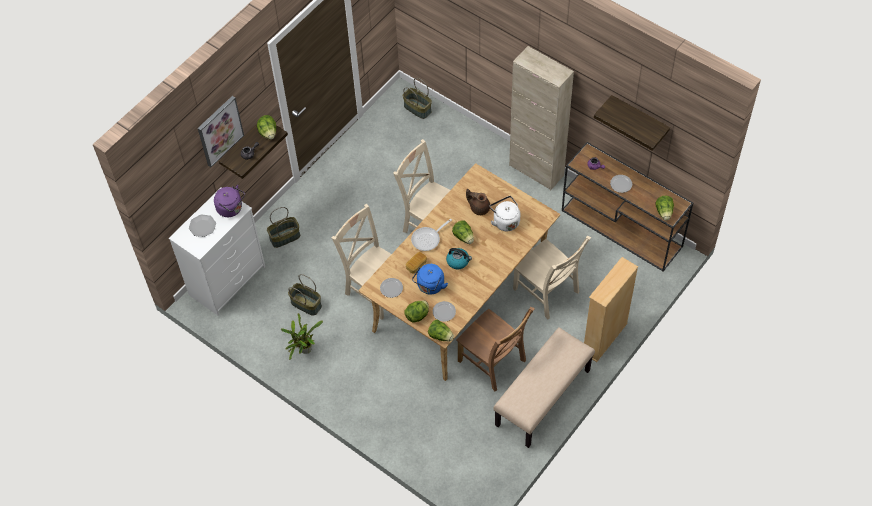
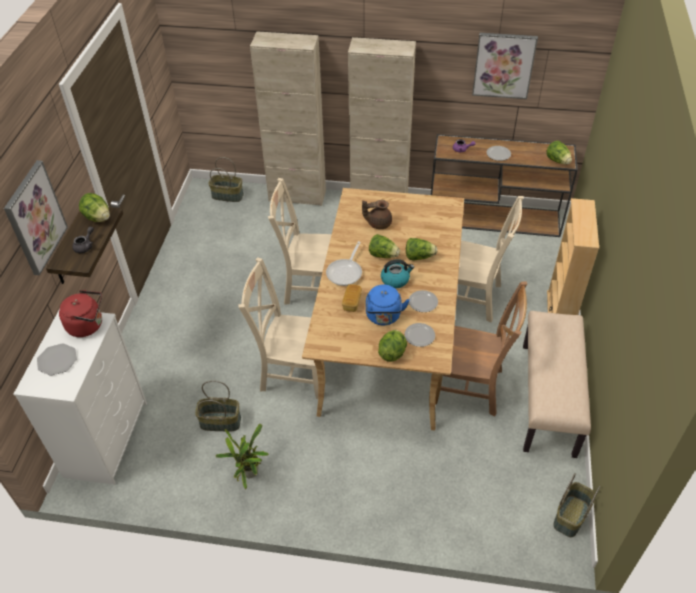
camera: 30 degrees left, 10 degrees down
(231, 209) = (88, 325): purple kettle -> red kettle
(285, 237) = (153, 363): basket -> basket (571, 517)
(391, 288) = (340, 337): plate -> plate (422, 302)
(440, 336) = (435, 362): lettuce -> lettuce (419, 257)
(473, 133) = (297, 196): none -> beige cabinet
(505, 221) = (414, 224): white kettle -> none
(639, 119) = (503, 65): shelf -> picture

